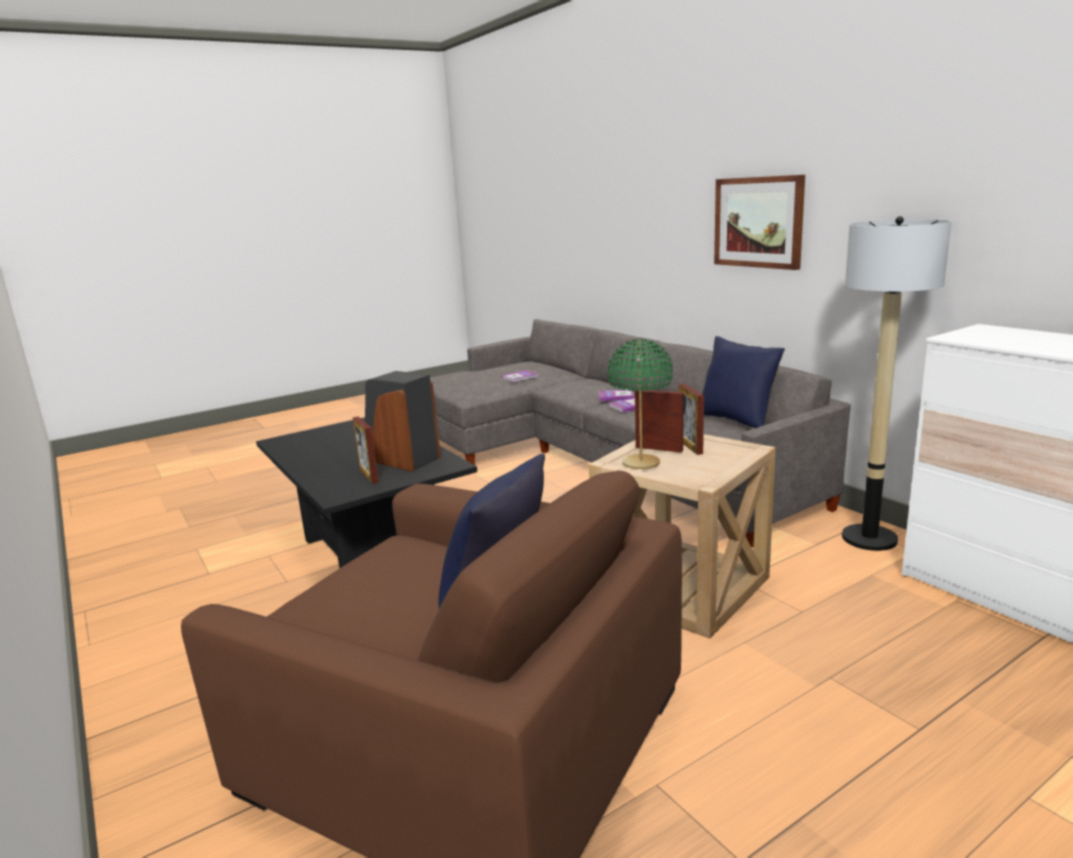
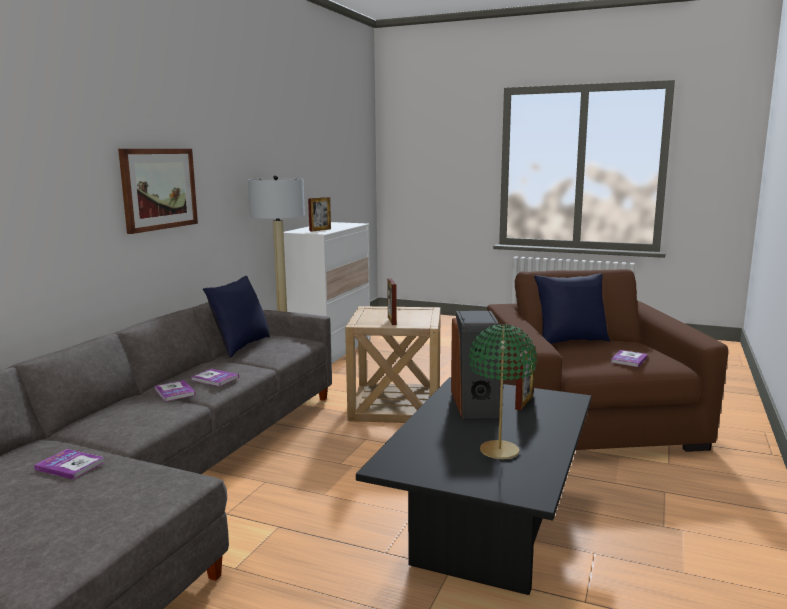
camera: 125 degrees left, 5 degrees down
(348, 588) = (629, 360): none -> book
(640, 463) = (421, 320): green table lamp -> green table lamp (500, 451)
(690, 446) = (377, 318): picture frame -> picture frame (320, 230)

